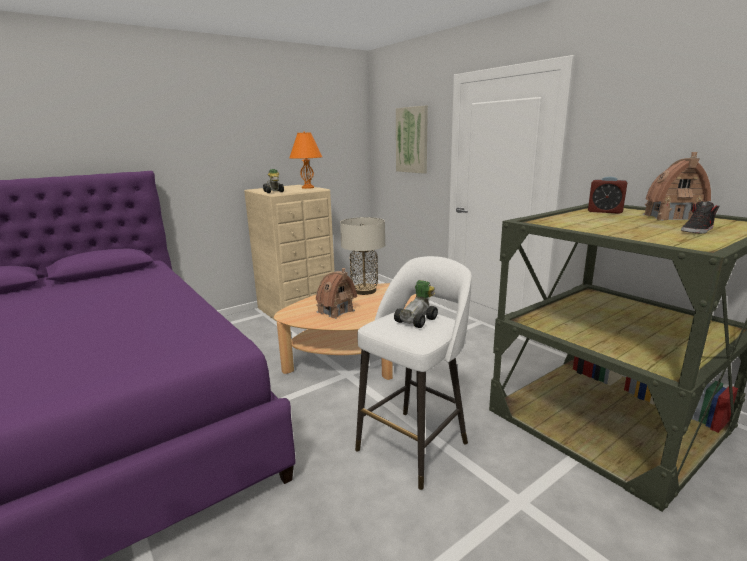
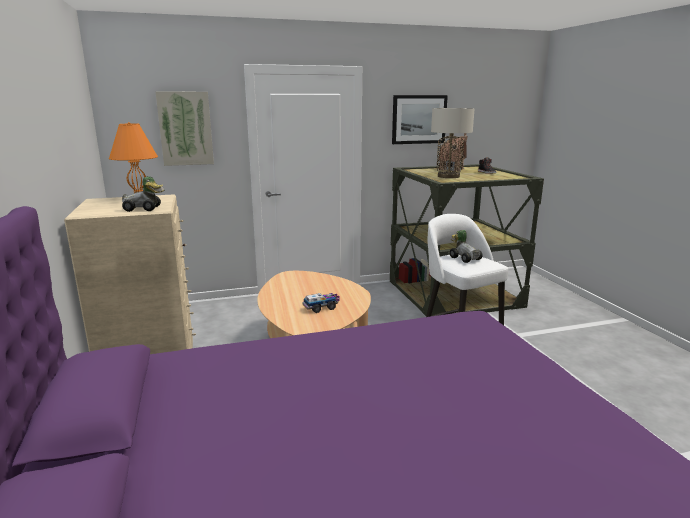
camera: 70 degrees left, 0 degrees up
(335, 311) = (322, 307): toy house -> toy truck
(364, 290) = (280, 289): table lamp -> table lamp (448, 176)
(605, 211) = (423, 171): alarm clock -> none
(657, 129) = (419, 119): none -> picture

